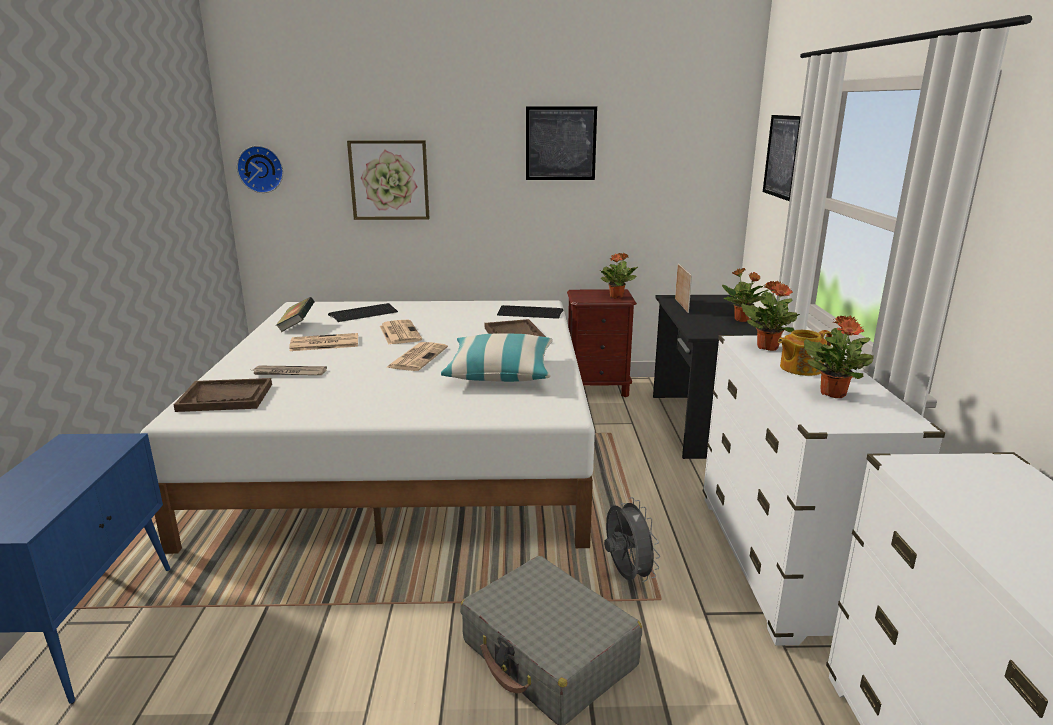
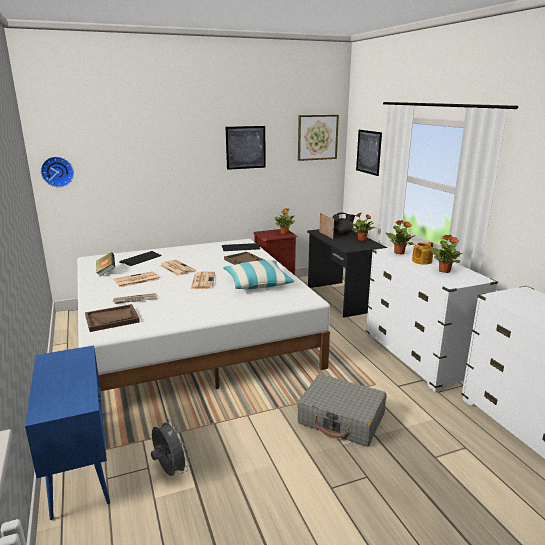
camera: 20 degrees left, 0 degrees up
(389, 180) = (144, 174): picture -> picture (317, 137)
(626, 575) = (352, 377): grey fan -> grey fan (169, 471)
(712, 307) = (342, 234): none -> black teapot

